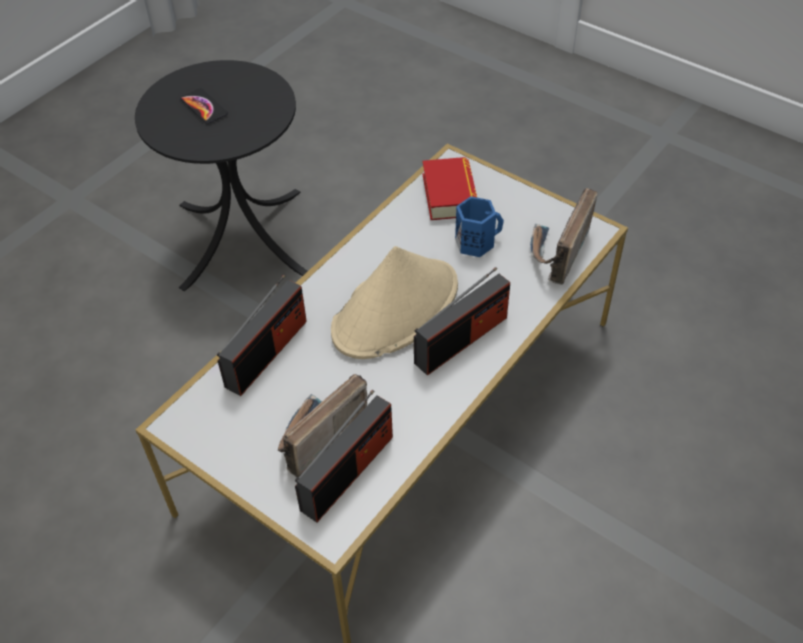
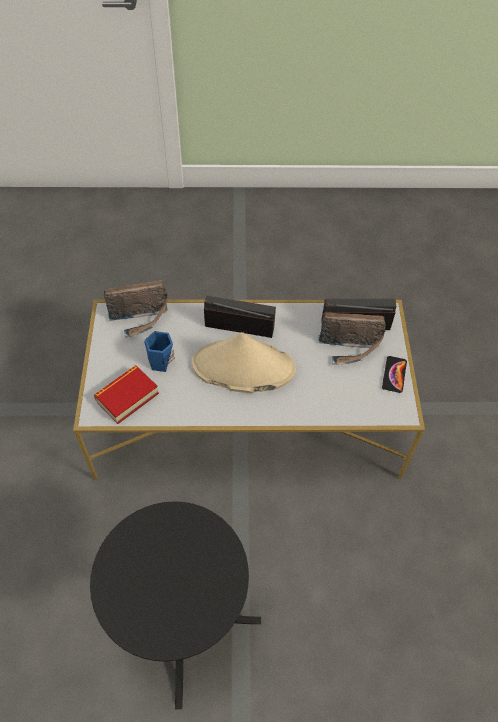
camera: 130 degrees left, 5 degrees up
(204, 107) = (175, 584): phone -> phone (394, 374)
(267, 353) = (326, 406): radio -> none

